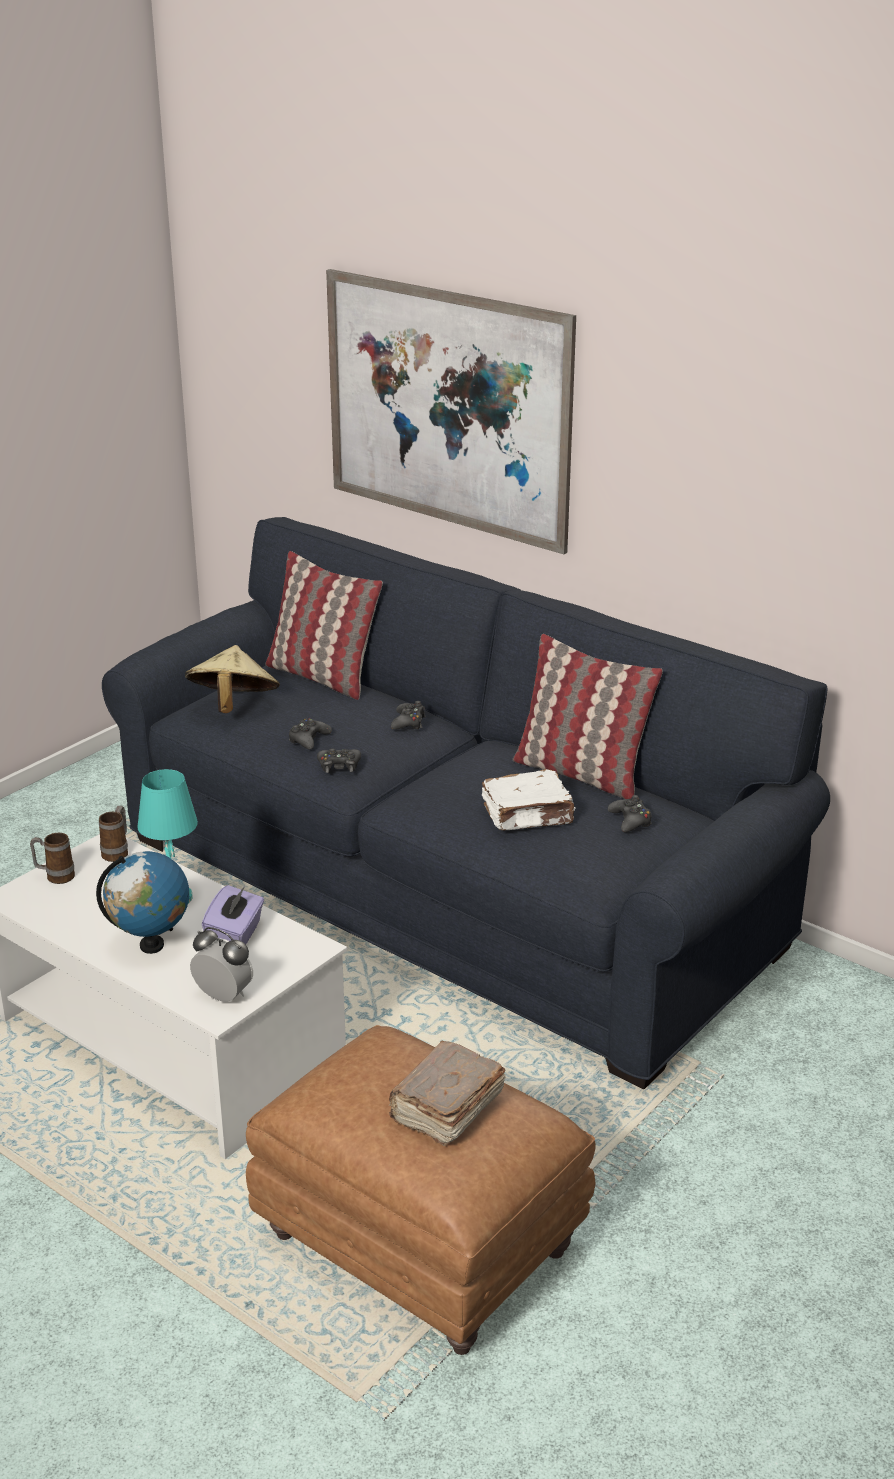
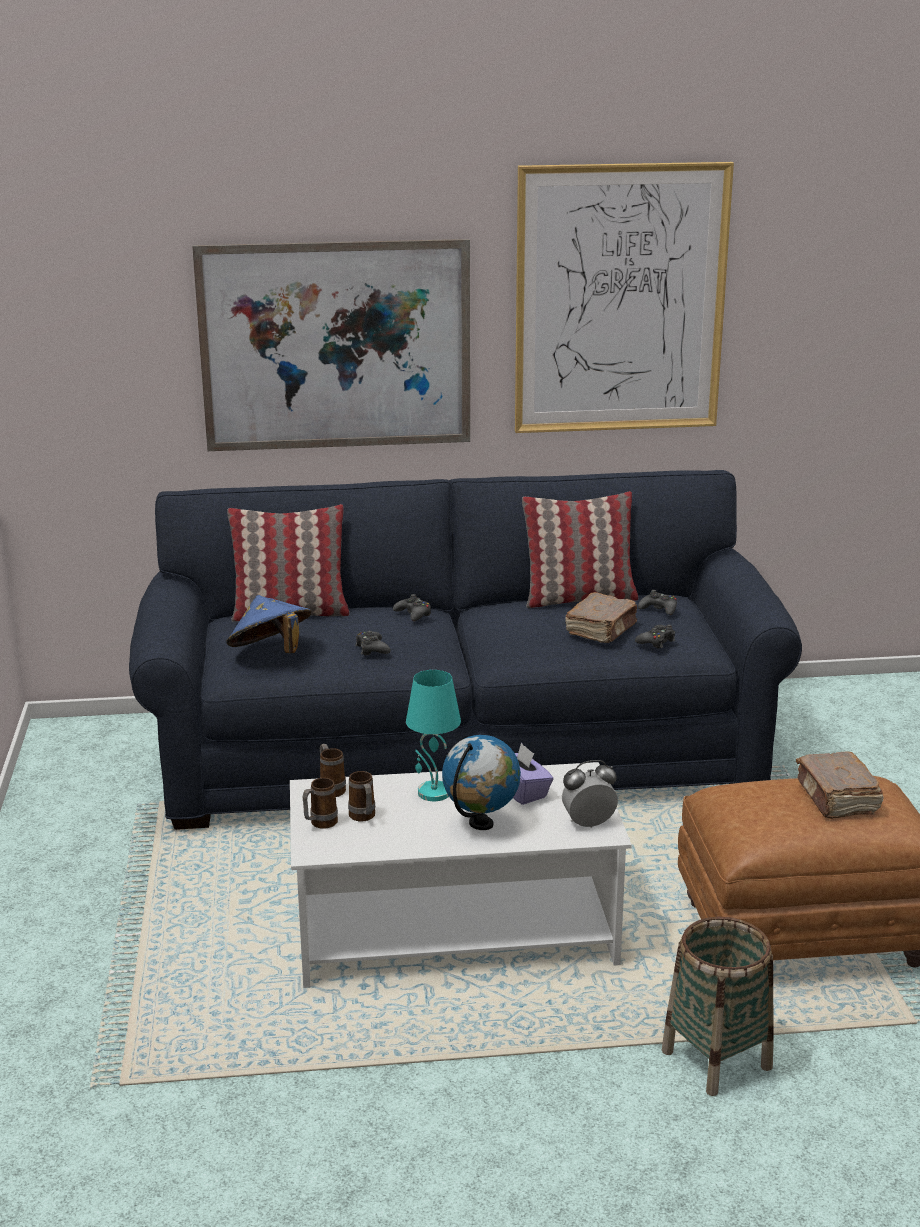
camera: 45 degrees left, 5 degrees down
(90, 889) = (363, 818): none -> mug
(147, 1293) = (717, 1059): none -> basket
(233, 707) = (270, 653): beige hat -> blue hat
(339, 765) = (424, 655): black game controller -> black game controller (656, 642)
(528, 815) = (602, 630): white book -> brown book
(736, 428) = (620, 300): none -> picture

